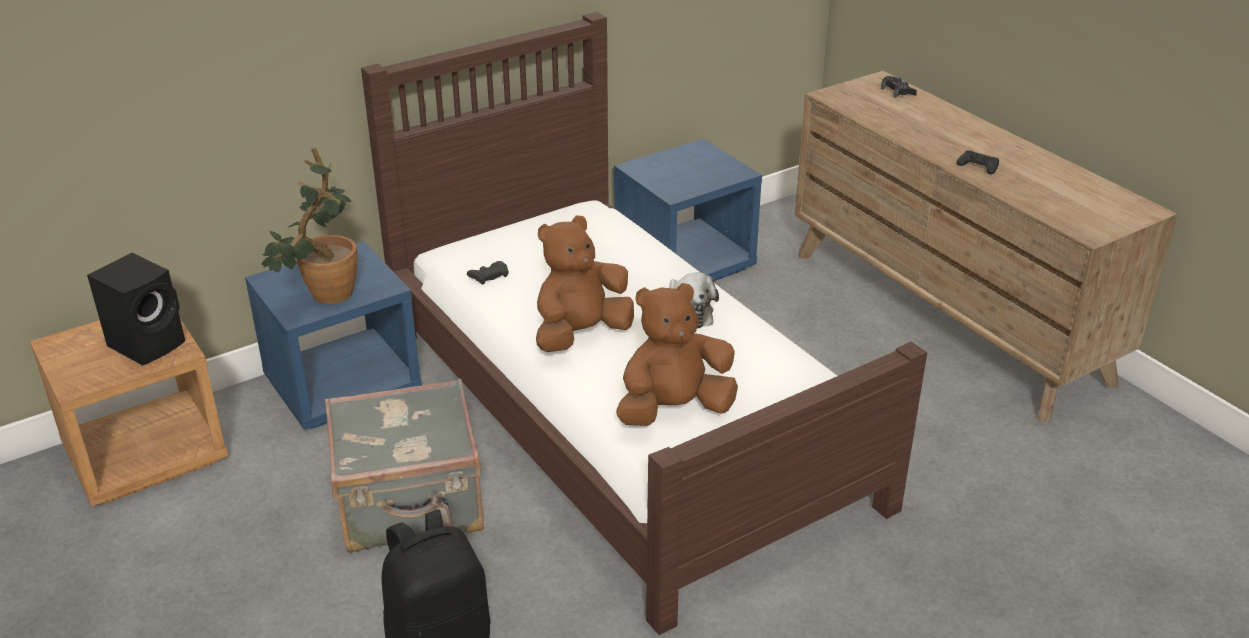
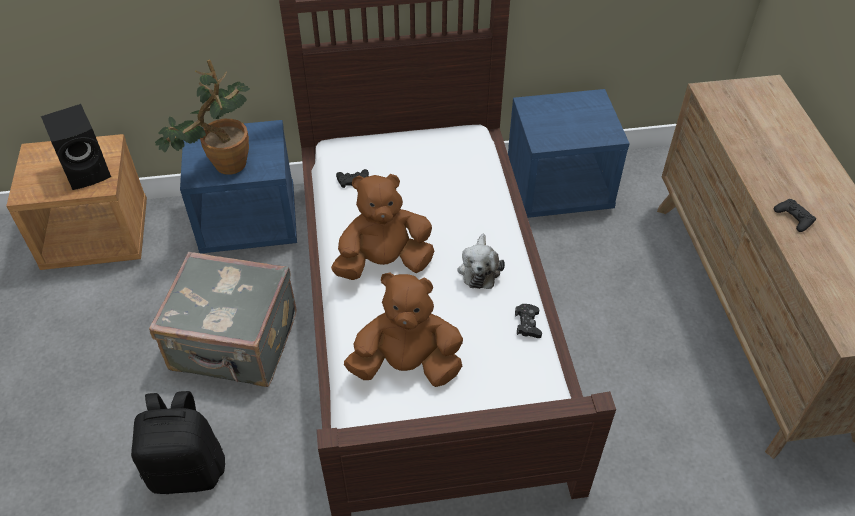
camera: 25 degrees right, 15 degrees up
(898, 91) = (776, 104): black game controller -> black game controller (528, 324)

